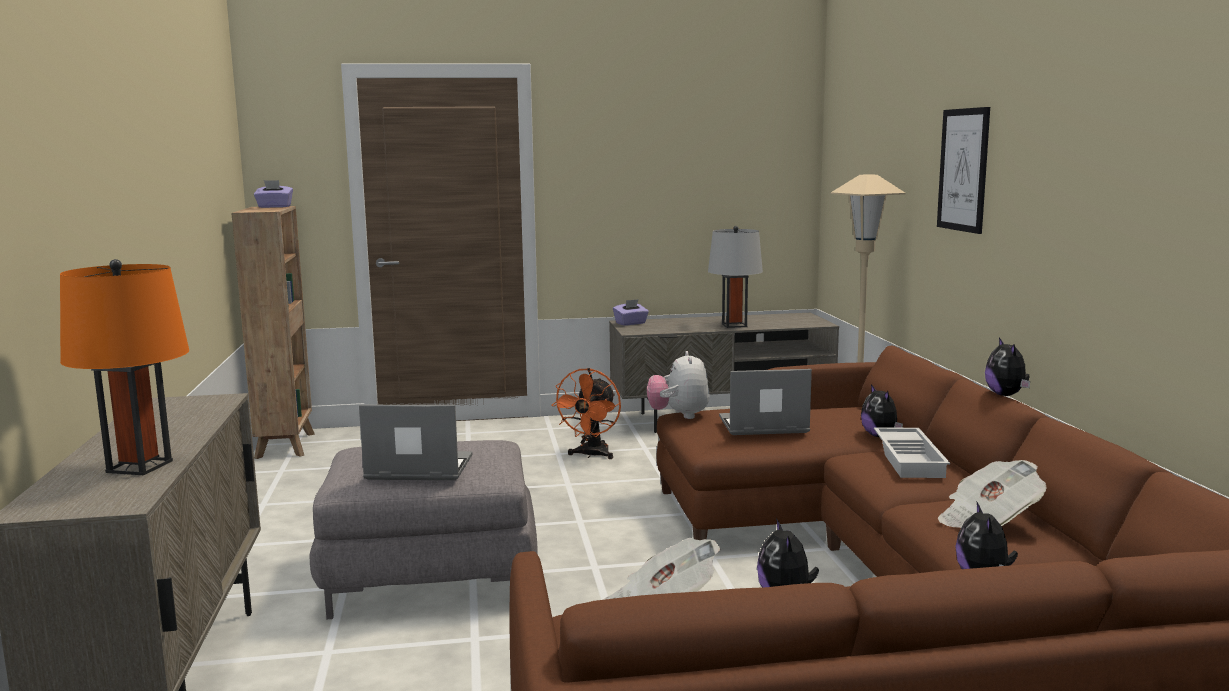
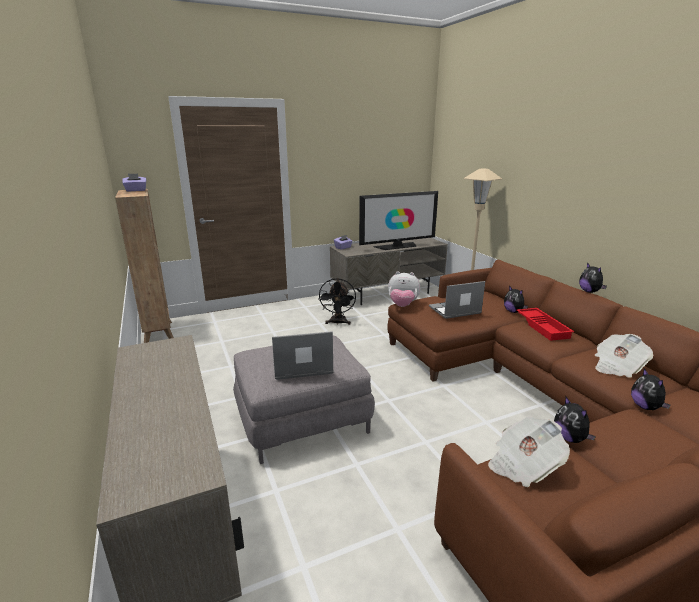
camera: 15 degrees left, 10 degrees up
(139, 466) = (177, 426): orange table lamp -> none
(591, 455) = (338, 323): orange fan -> black fan
(679, 415) = (402, 305): plush toy -> plush toy turned 60 degrees counterclockwise
(734, 325) = (397, 246): grey table lamp -> television
(911, 459) = (543, 327): white tray -> red tray
(963, 170) = (548, 169): picture -> none

